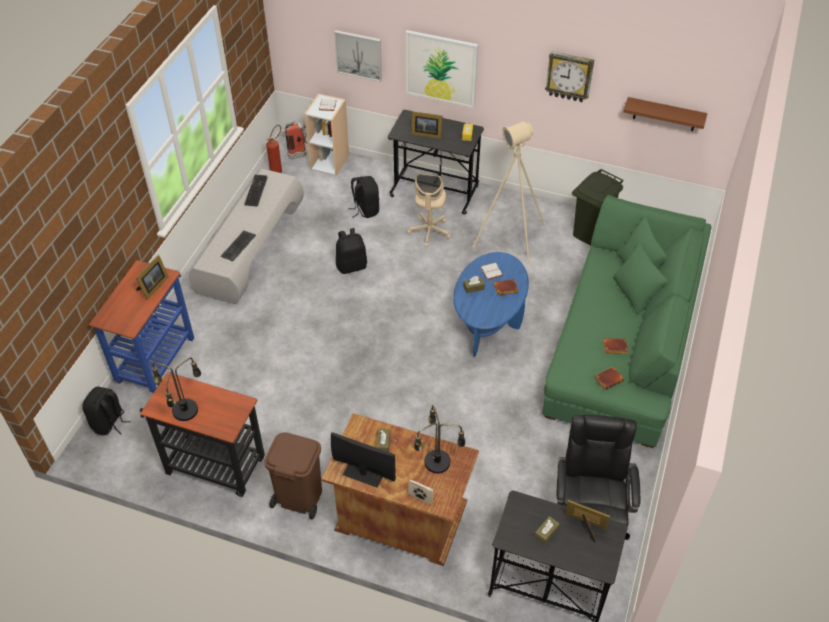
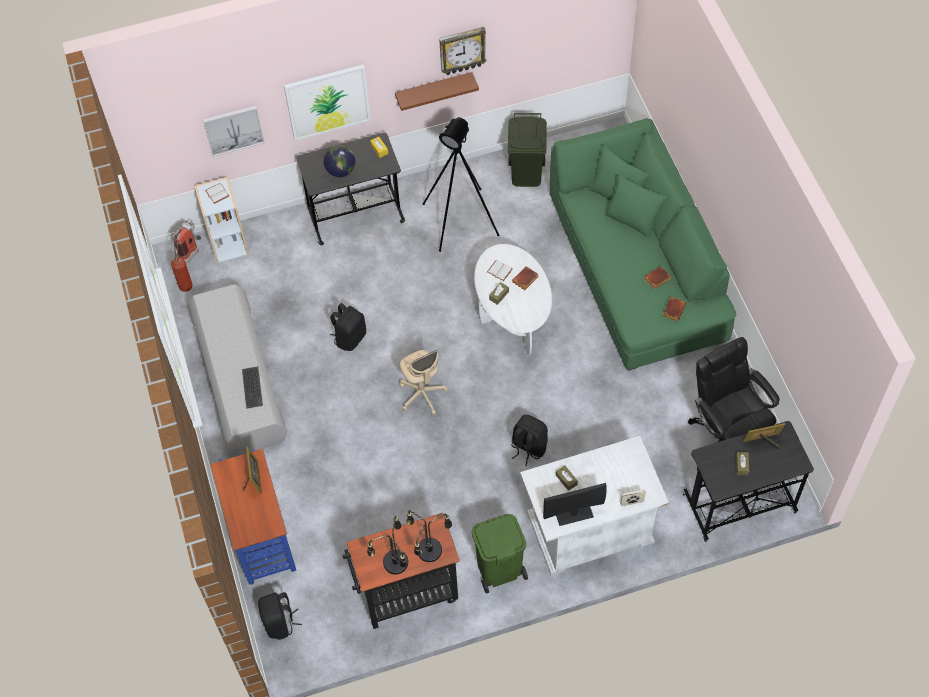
camera: 35 degrees left, 10 degrees up
(255, 190) = (211, 322): keyboard -> none
(299, 497) = (499, 569): brown trash can -> green trash can
(365, 209) = (309, 273): black backpack -> black backpack (528, 447)
(401, 515) = (589, 526): brown cabinet -> white cabinet
(425, 133) = (341, 170): picture frame -> globe
(429, 232) = (388, 260): beige office chair -> beige office chair (422, 394)
(437, 461) = (618, 466): table lamp -> table lamp (429, 550)
(488, 321) = (513, 314): blue coffee table -> white coffee table
(508, 236) = (460, 220): beige floor lamp -> black floor lamp
(665, 114) = (560, 40): brown shelf -> brown shelf (434, 90)

